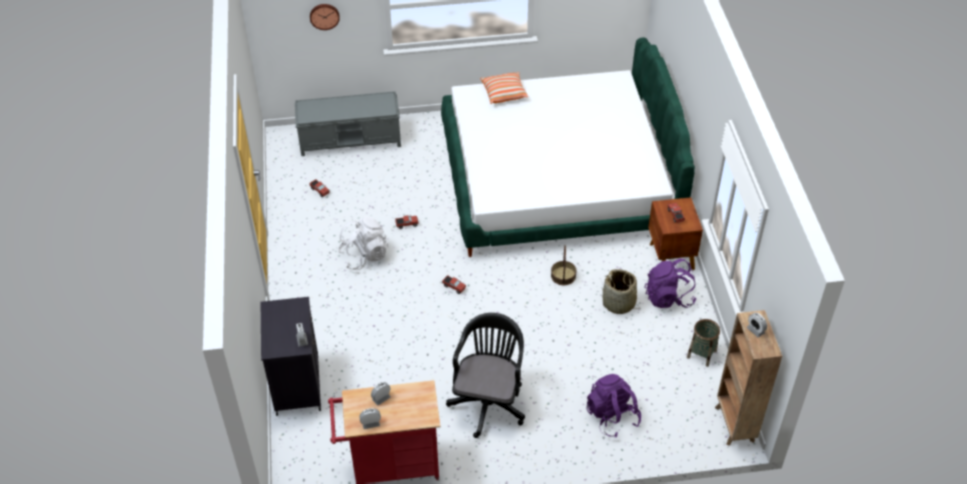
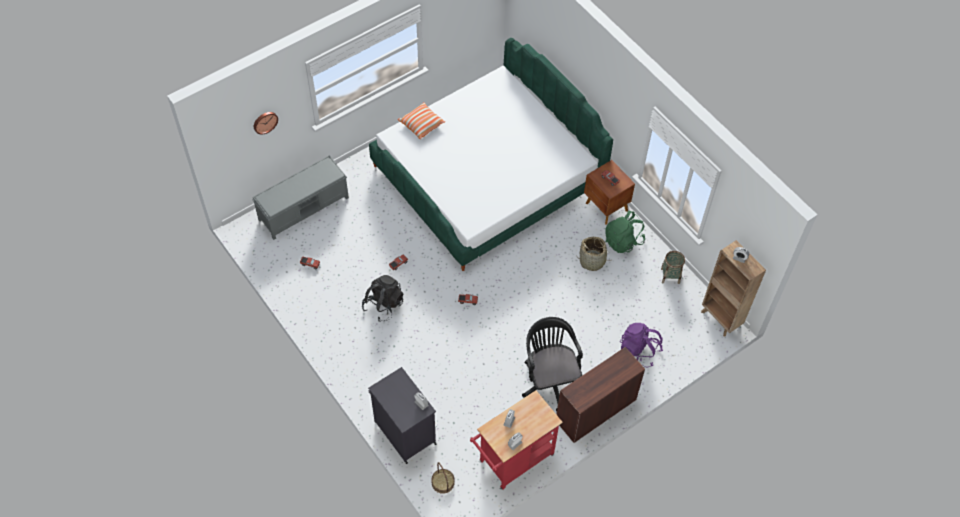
camera: 30 degrees left, 10 degrees up
(364, 256) = (383, 305): white backpack -> black backpack
(519, 455) = (595, 409): none -> brown desk
(563, 276) = (540, 256): basket -> basket (443, 482)
(668, 297) = (623, 241): purple backpack -> green backpack

